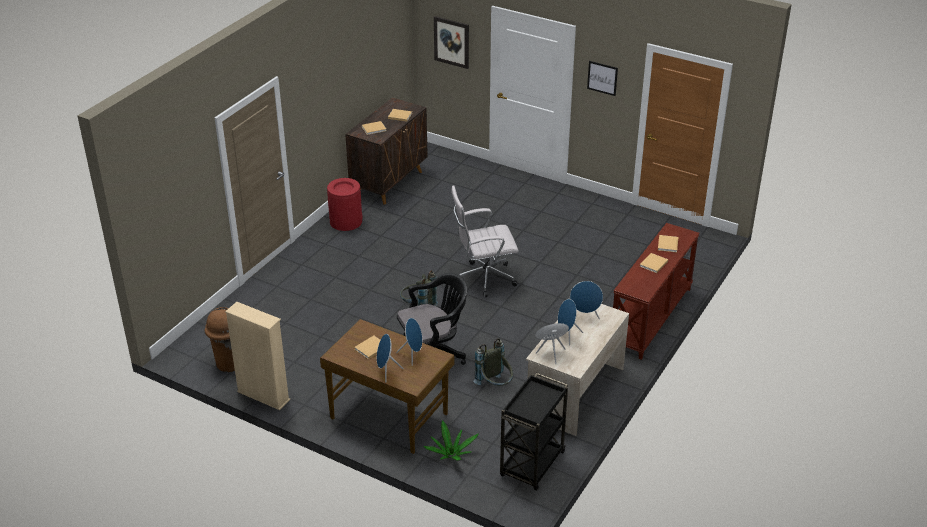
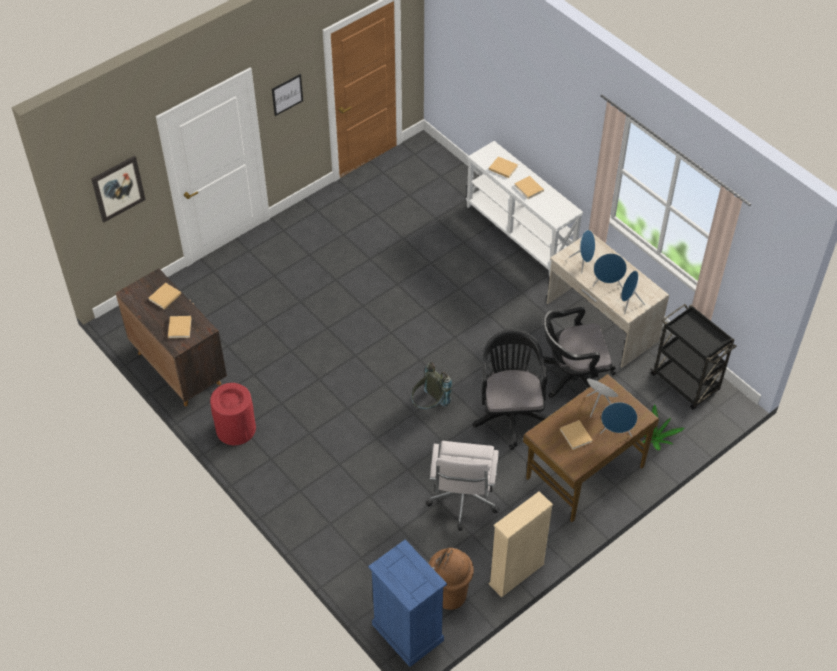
camera: 70 degrees left, 15 degrees up
(188, 348) = (407, 632): none -> blue dresser
(483, 279) = (403, 337): white office chair -> white office chair (462, 502)
(495, 386) = (572, 377): grey backpack -> black office chair
(651, 318) = (521, 233): brown console table -> white console table

